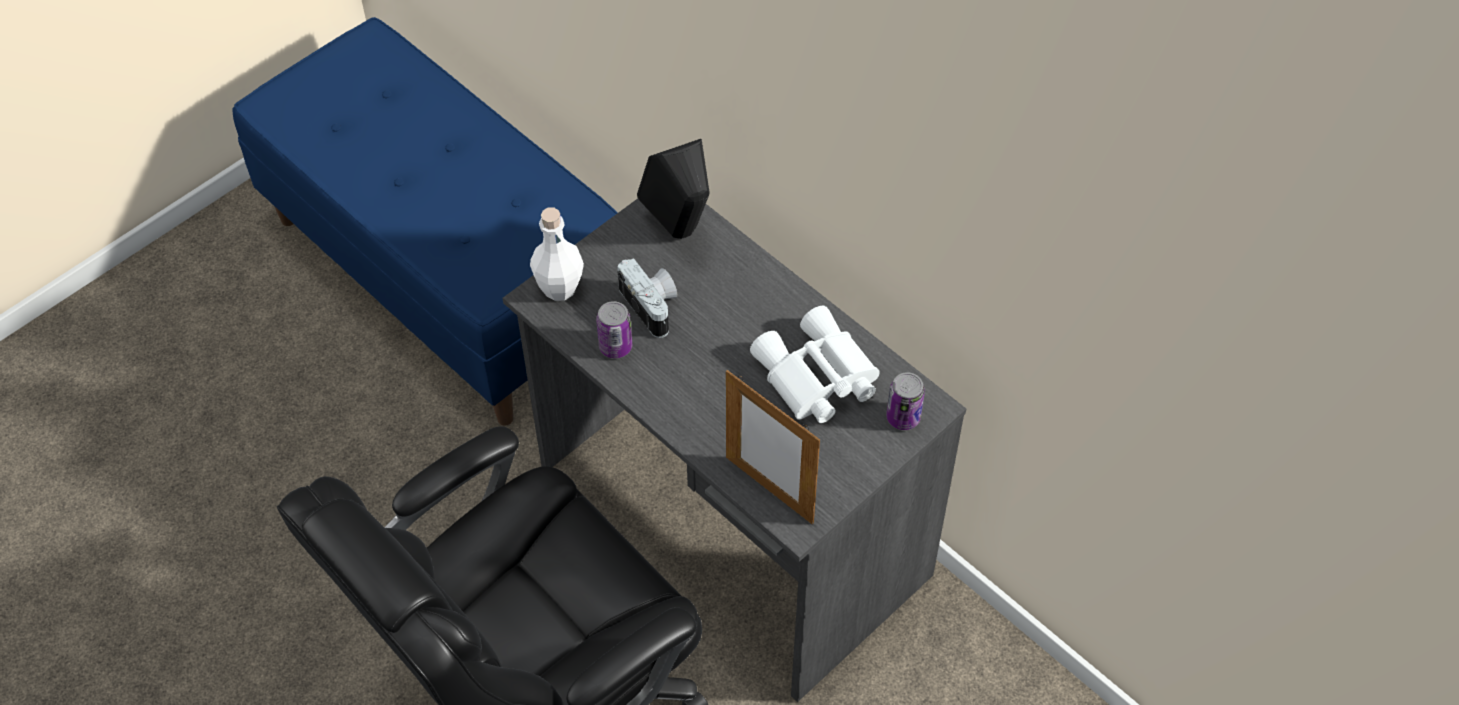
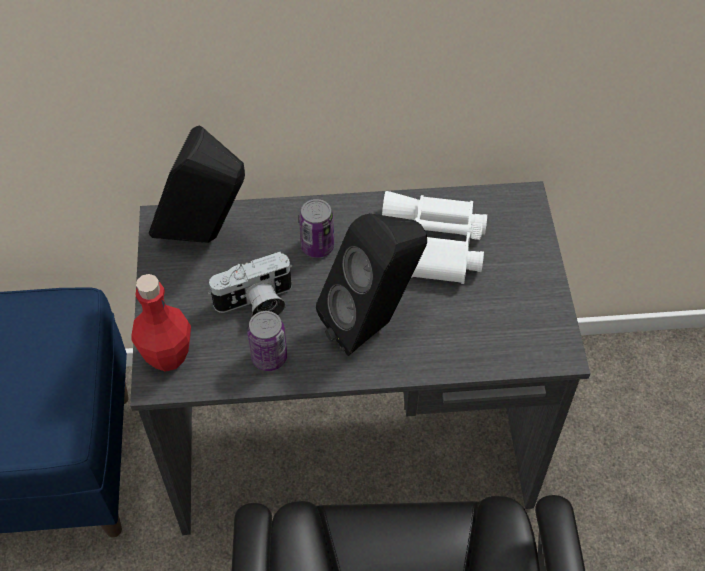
camera: 50 degrees left, 0 degrees up
(559, 288) = (167, 356): white bottle -> red bottle
(653, 306) = (256, 304): camera -> camera turned 150 degrees clockwise
(706, 388) = (373, 323): none -> black speaker
(769, 489) = (510, 349): picture frame -> none
(903, 417) = (518, 221): can -> can (317, 246)

